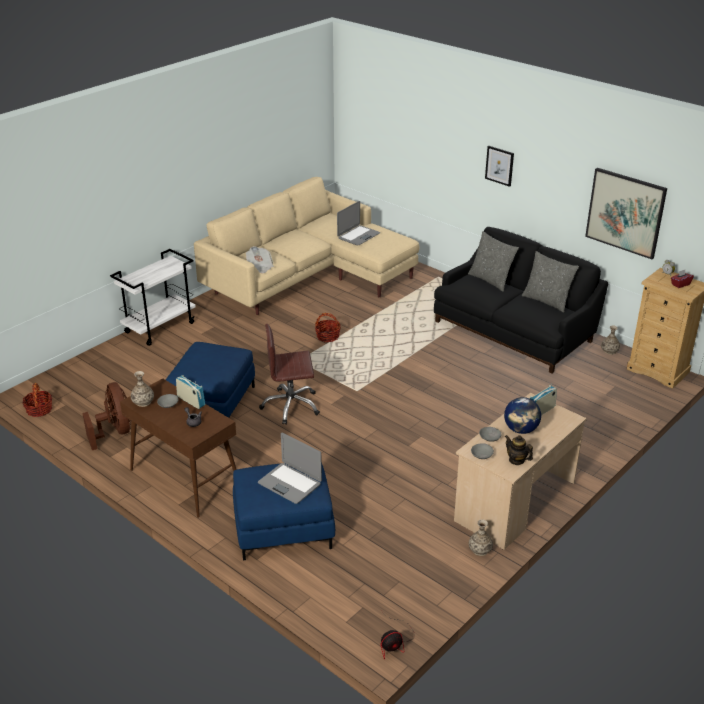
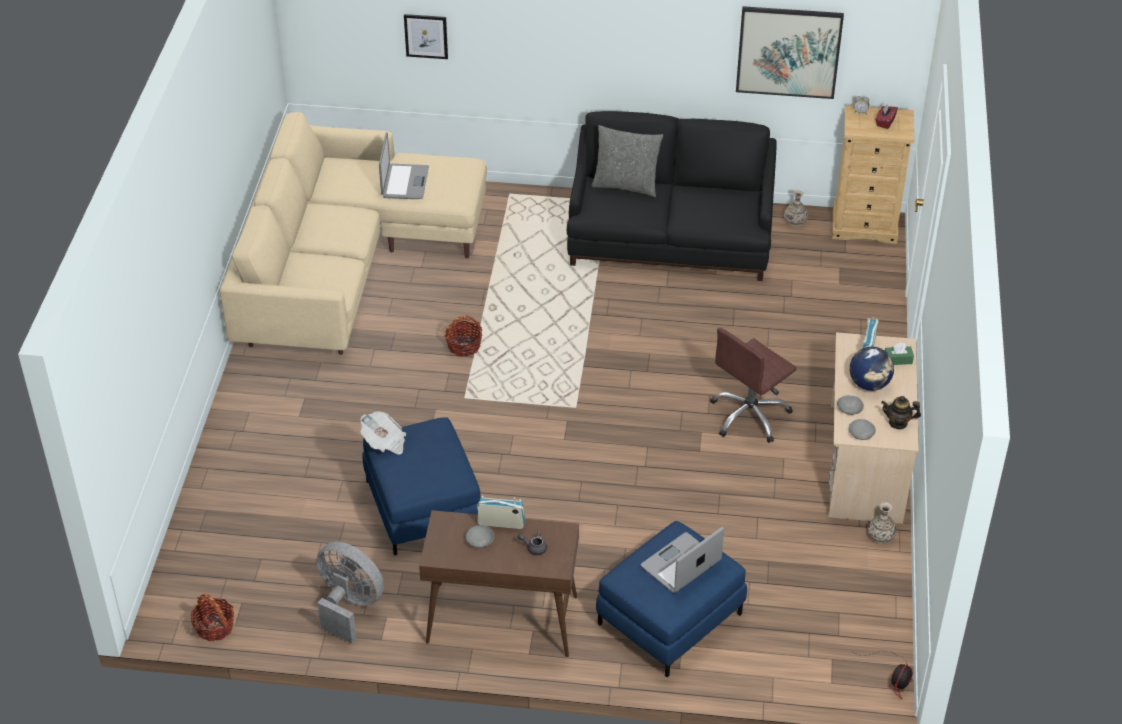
camera: 35 degrees left, 10 degrees up
(115, 432) = (349, 606): brown fan -> grey fan
(143, 402) = (448, 552): vase -> none
(160, 327) = (232, 432): white cart -> none
(260, 266) = (329, 287): newspaper -> newspaper (384, 442)
(290, 483) = (681, 564): laptop -> laptop turned 135 degrees clockwise
(291, 406) = (521, 465): brown office chair -> brown office chair (750, 415)
(499, 165) = (590, 29): picture -> picture (426, 36)
(547, 301) = (715, 190): grey pillow -> none
(558, 424) = (898, 360): none -> green tissue box

